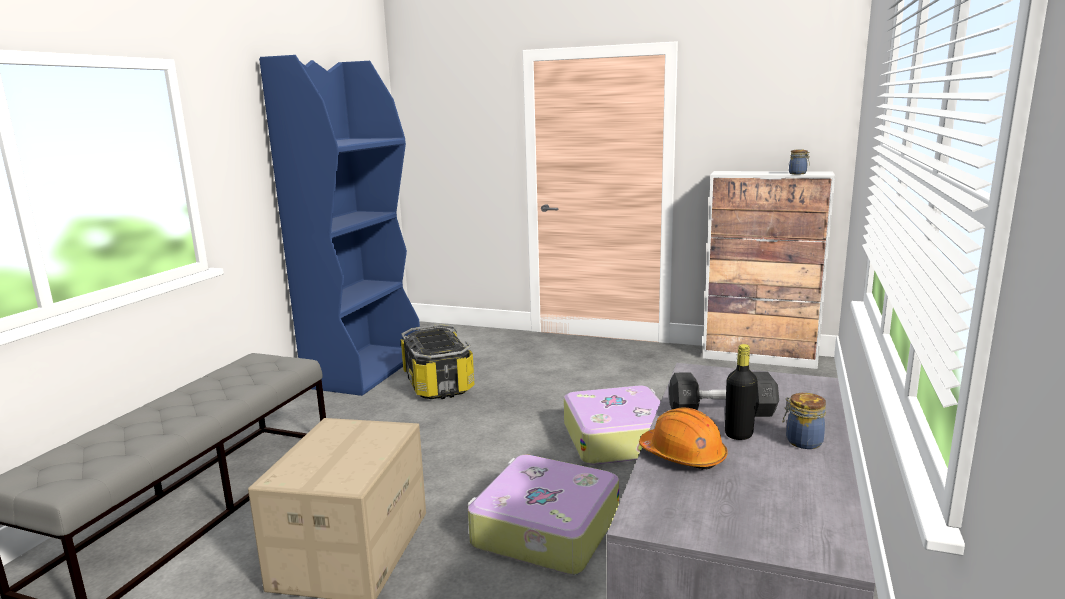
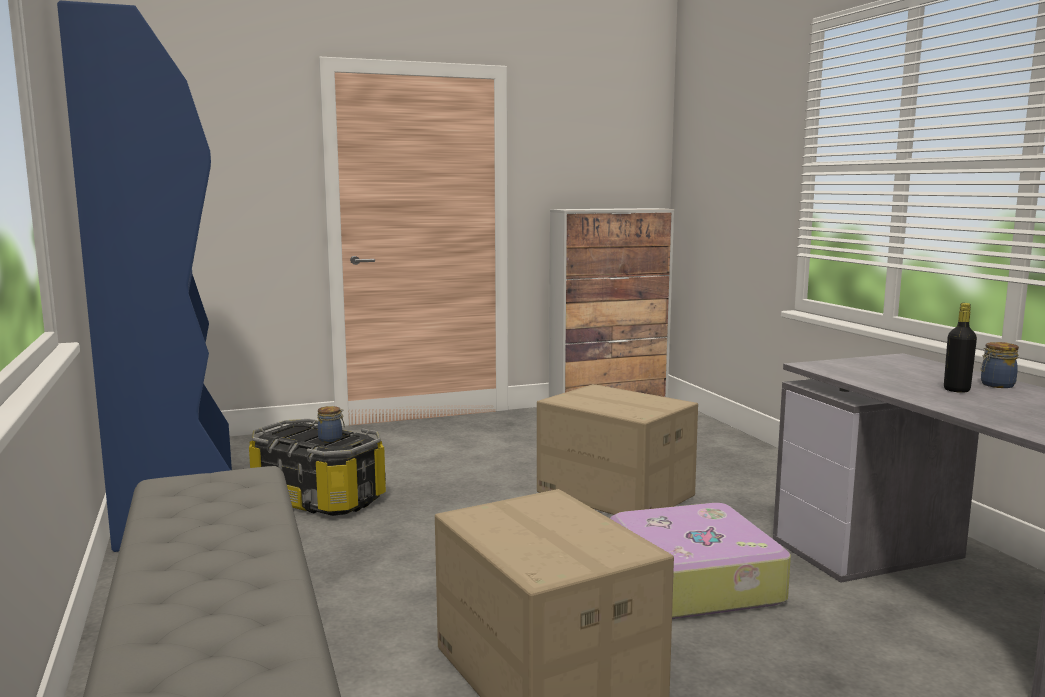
camera: 40 degrees left, 5 degrees down
(619, 438) = (614, 494): suitcase -> cardboard box
(683, 456) = (968, 407): orange hard hat -> none
(721, 412) = (907, 382): grey dumbbell -> none
(798, 173) = (639, 208): jar -> jar (331, 439)

